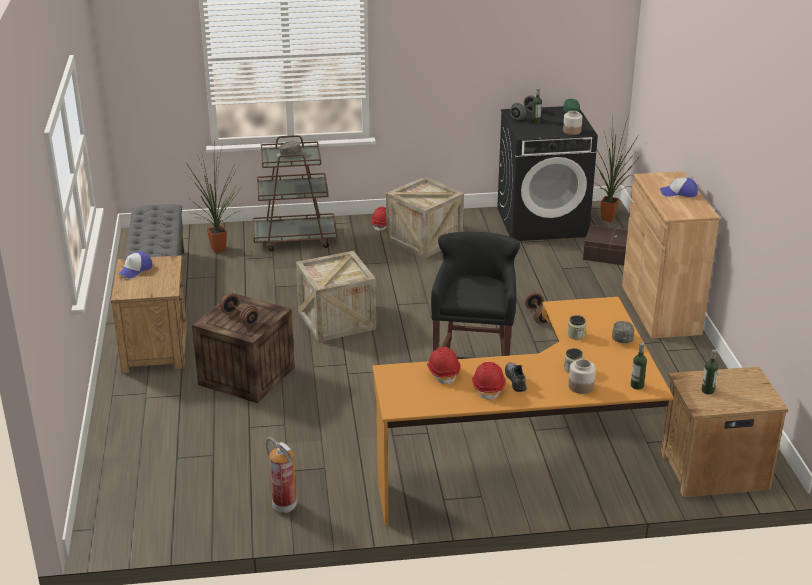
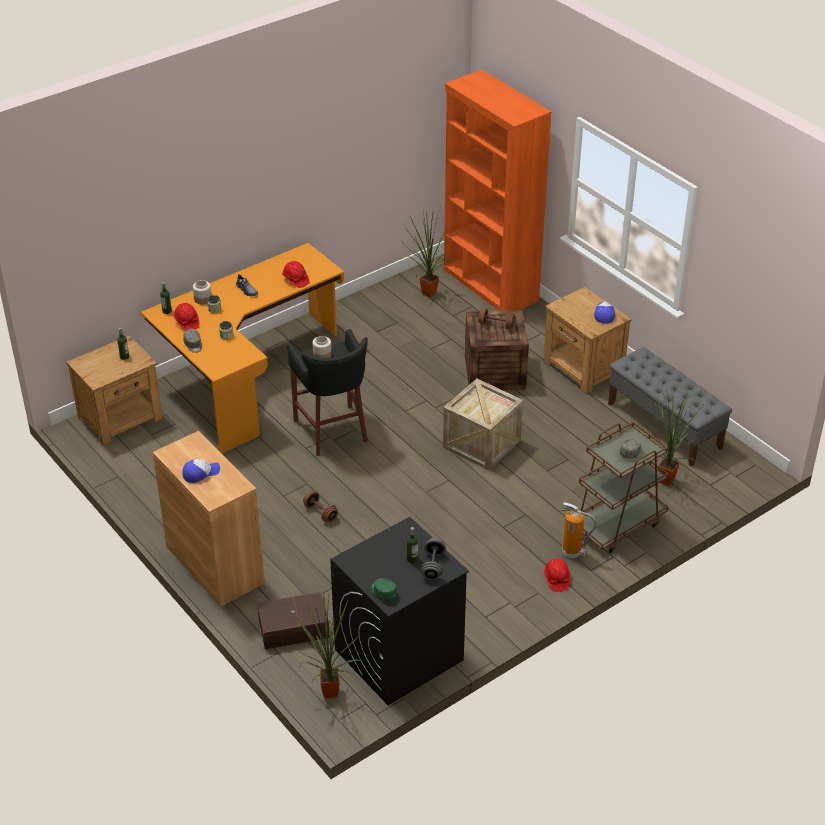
camera: 150 degrees right, 10 degrees up
(122, 476) = (490, 285): none -> orange bookcase
(211, 494) = (427, 295): none -> potted plant
(283, 505) = (379, 303): fire extinguisher -> fire extinguisher (572, 553)
(424, 239) = (496, 573): crate -> none
(488, 388) = (260, 279): red hard hat -> red hard hat (186, 322)
(572, 131) = (362, 555): jar -> jar (322, 355)

